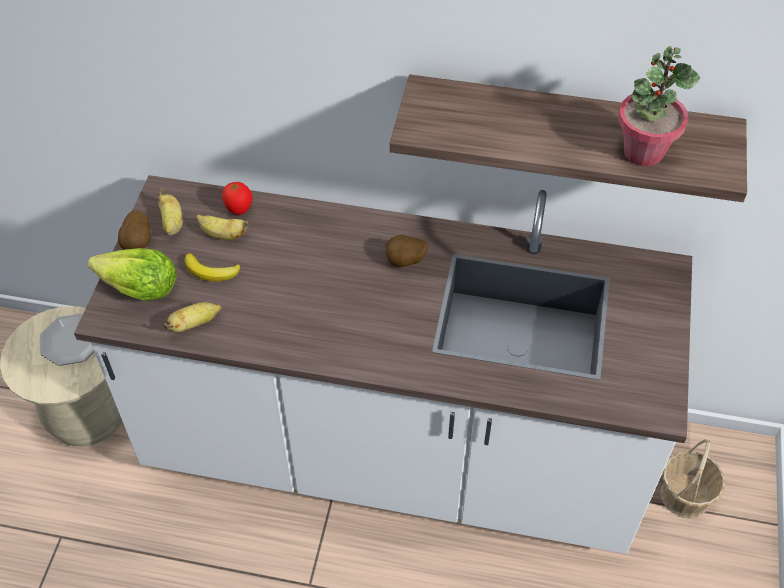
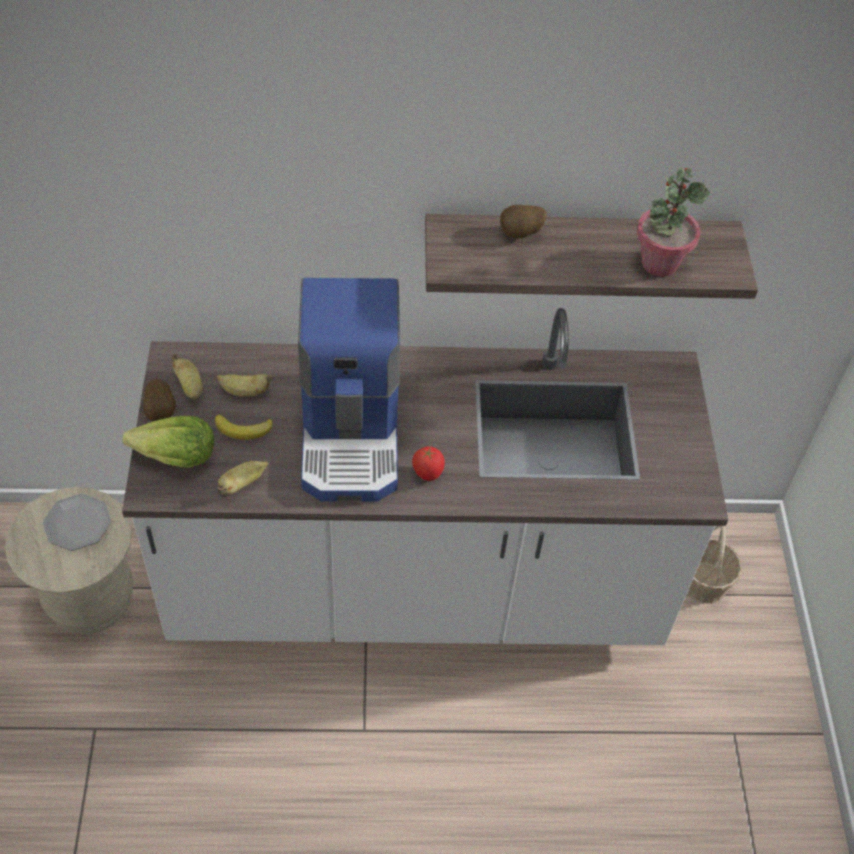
camera: 15 degrees left, 0 degrees up
(239, 209) = (254, 364): tomato -> tomato (428, 474)
(316, 289) = (352, 433): none -> coffee machine
(405, 262) = (432, 394): potato -> potato (520, 235)

